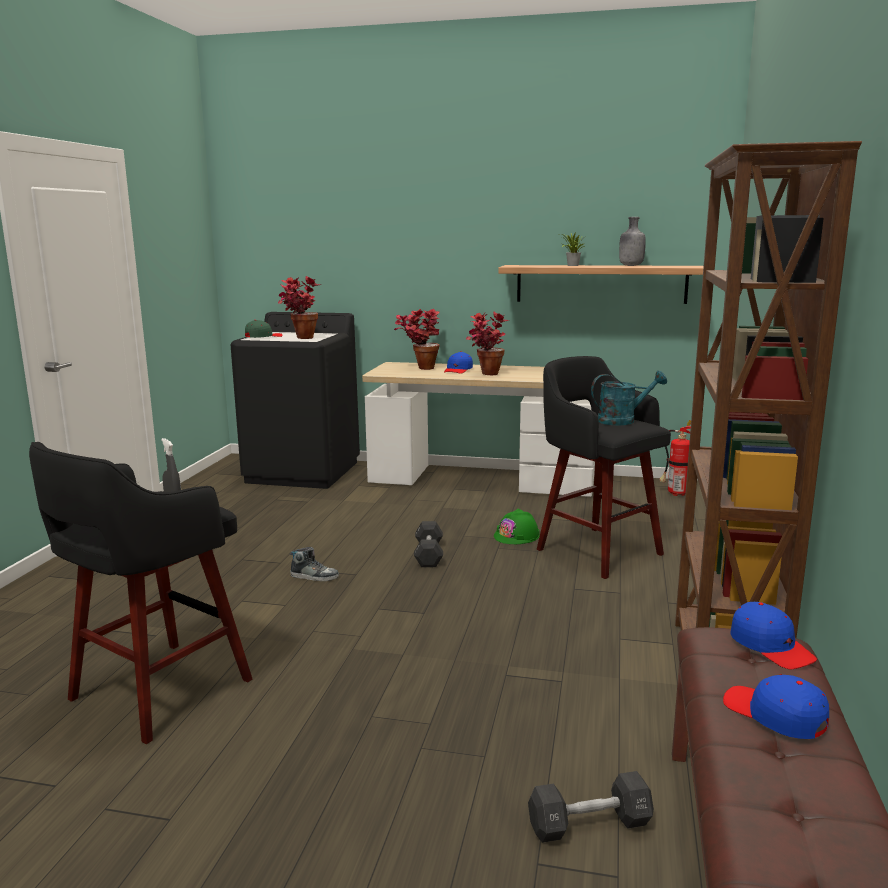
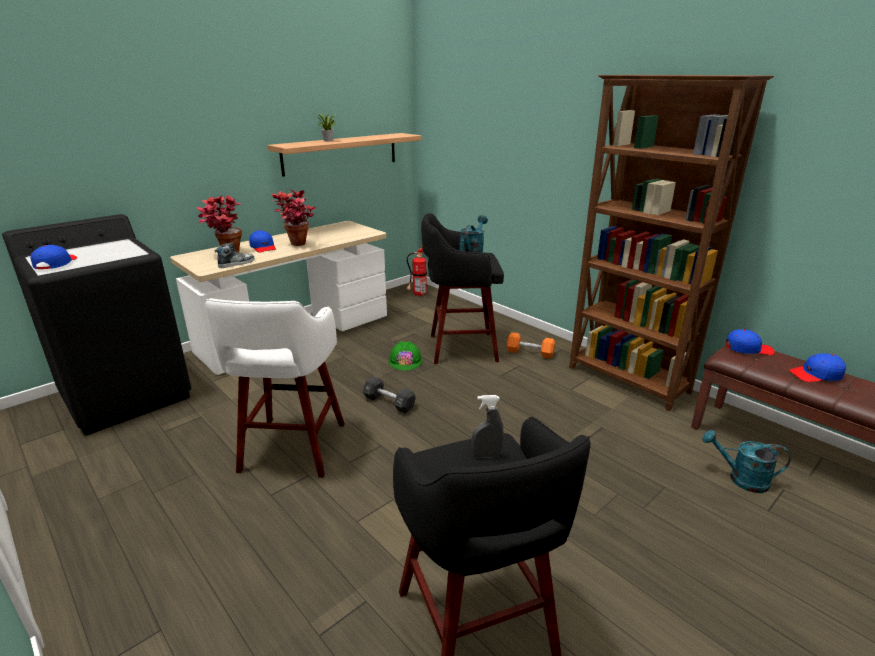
camera: 55 degrees left, 10 degrees up
(263, 337) = (56, 264): green cap -> blue cap
(300, 339) = (115, 255): potted plant -> none
(305, 544) = (292, 449): none -> white stool
(314, 576) = (359, 466): shoe -> shoe (236, 263)
(589, 824) = (741, 479): black dumbbell -> turquoise watering can
(630, 265) = (365, 137): grey bottle -> none
(664, 589) = (530, 352): none -> orange dumbbell

